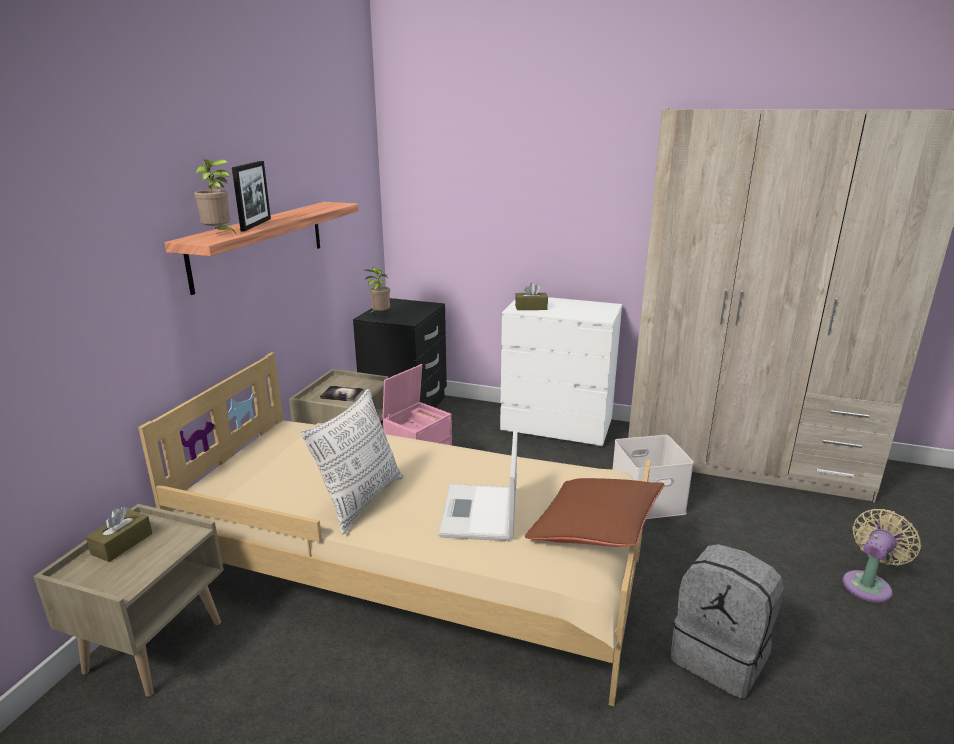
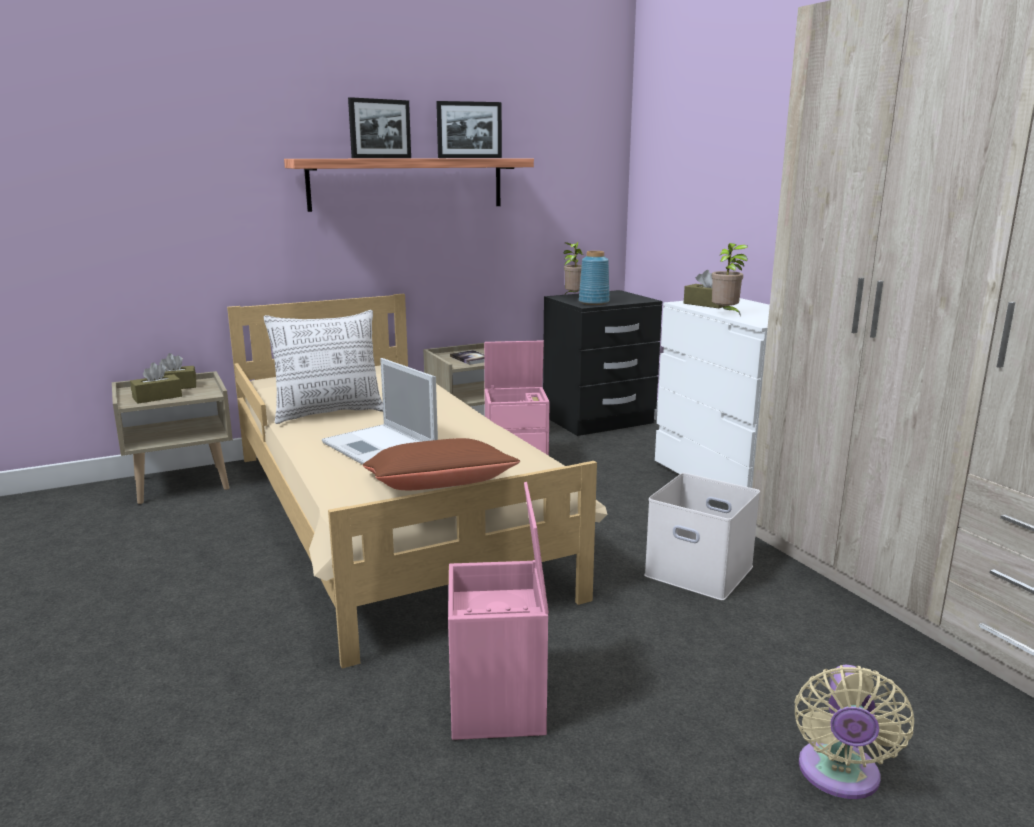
camera: 45 degrees right, 5 degrees down
(137, 566) = (157, 397): none -> brown tissue box
(219, 234) = (331, 158): potted plant -> potted plant (726, 314)
(312, 210) = (470, 158): none -> picture frame
(407, 317) = (594, 302): none -> blue vase
(480, 513) = (381, 447): laptop -> laptop turned 90 degrees counterclockwise
(720, 657) = (499, 704): grey backpack -> pink storage box
(868, 584) = (839, 777): beige fan -> beige fan turned 105 degrees clockwise

